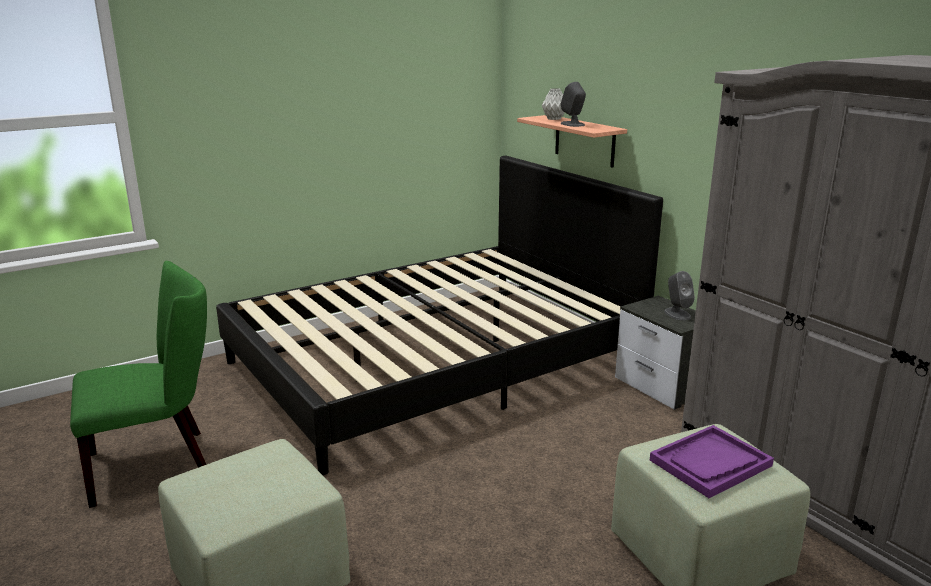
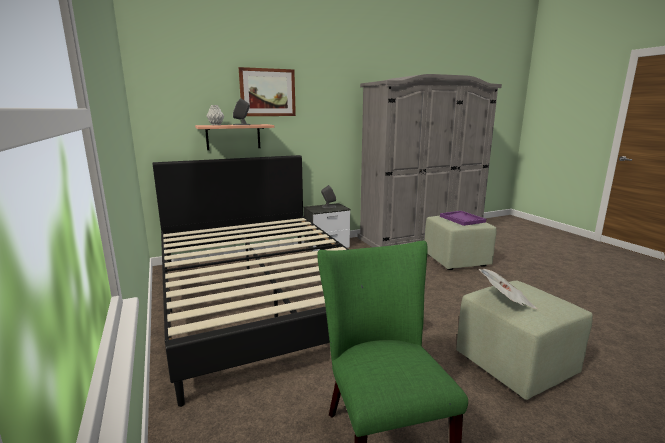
camera: 80 degrees left, 5 degrees down
(242, 462) = (505, 301): none -> newspaper
(634, 74) = (267, 92): none -> picture

